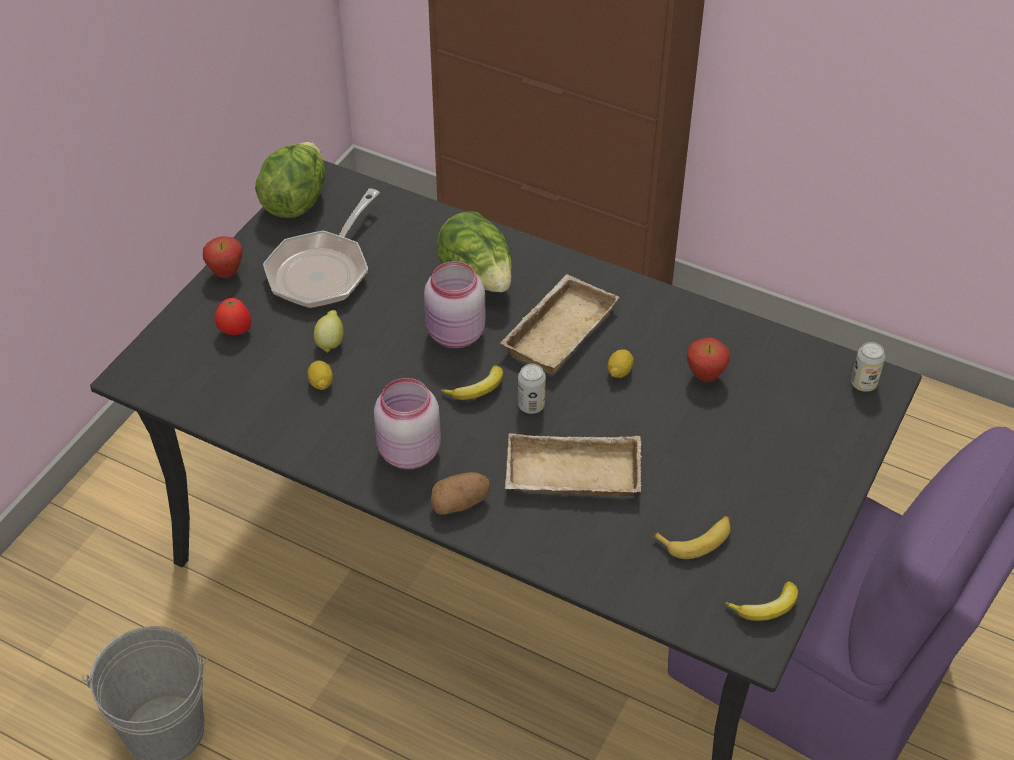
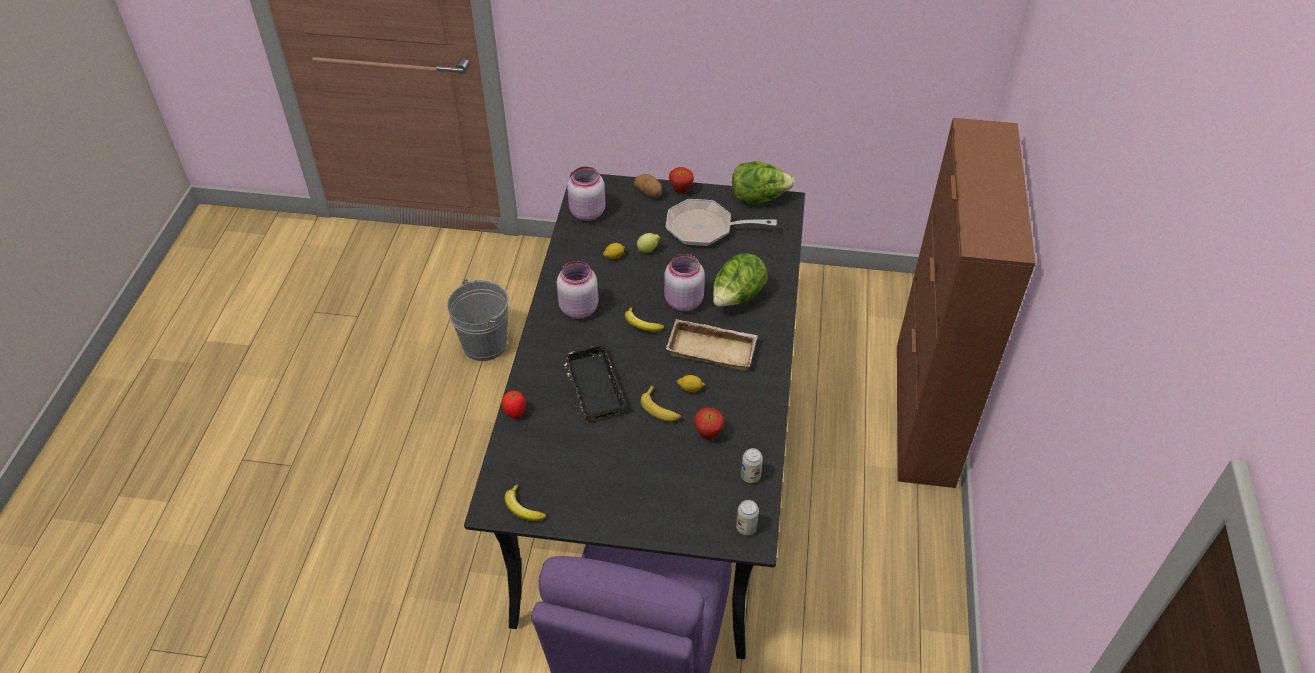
camera: 70 degrees right, 0 degrees up
(203, 391) = (586, 213): none -> pink jar
(235, 331) = (637, 209): tomato -> tomato (515, 413)
(460, 503) = (549, 342): potato -> potato (649, 193)
(531, 405) = (640, 353): can -> can (750, 476)
(571, 476) = (590, 386): beige tray -> black tray
(696, 539) = (564, 460): banana -> banana (661, 409)

